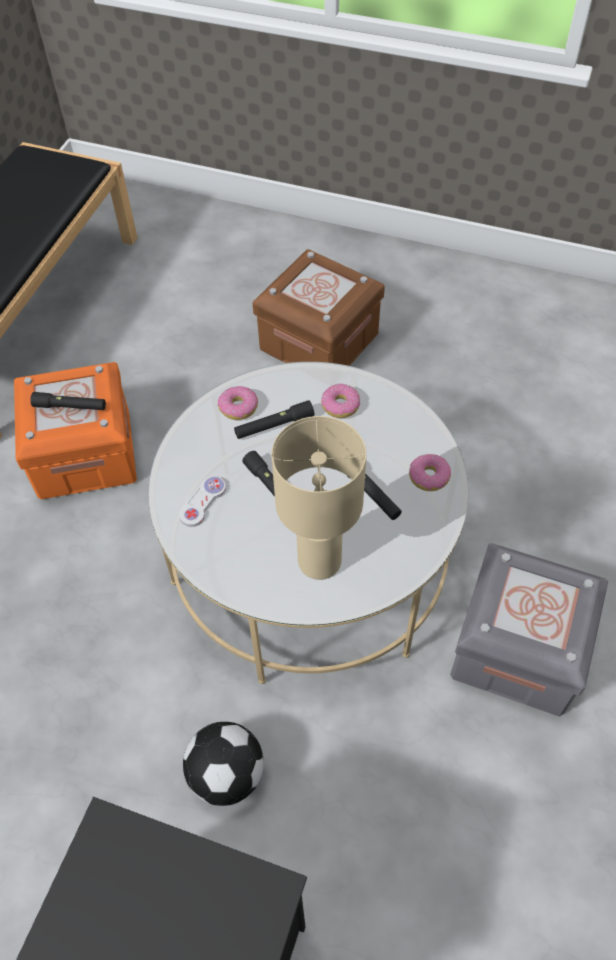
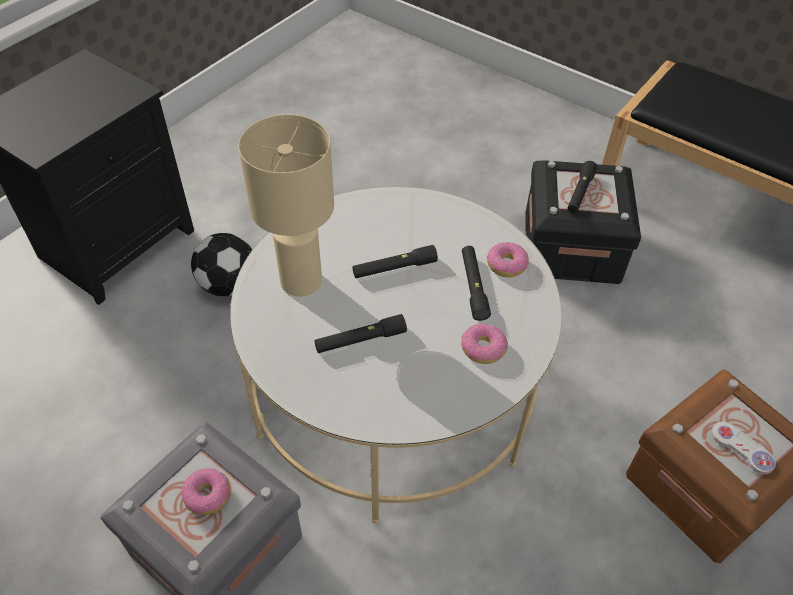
camera: 105 degrees right, 5 degrees down
(85, 453) = (571, 247): orange storage box -> black storage box
(203, 502) = (401, 218): white game controller -> white game controller (742, 448)
(429, 477) = (355, 398): donut -> donut (207, 495)

